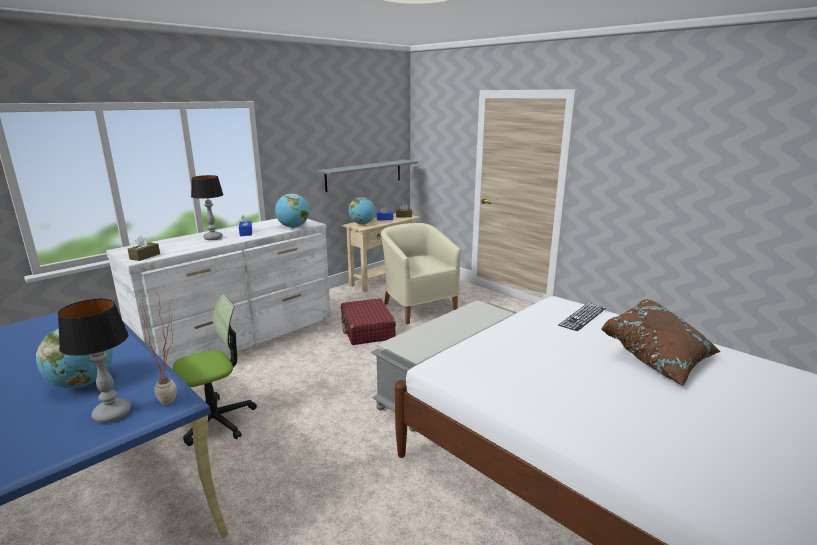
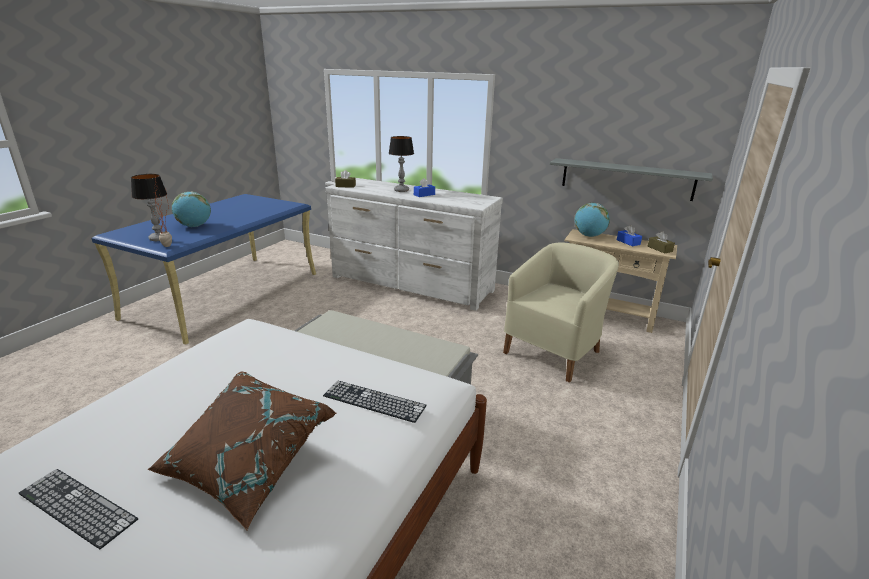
camera: 70 degrees right, 5 degrees up
(216, 421) = (297, 308): office chair -> none
(293, 227) = (457, 203): globe -> none
(367, 330) = (471, 333): red suitcase -> none
(720, 420) = (77, 506): none -> keyboard

